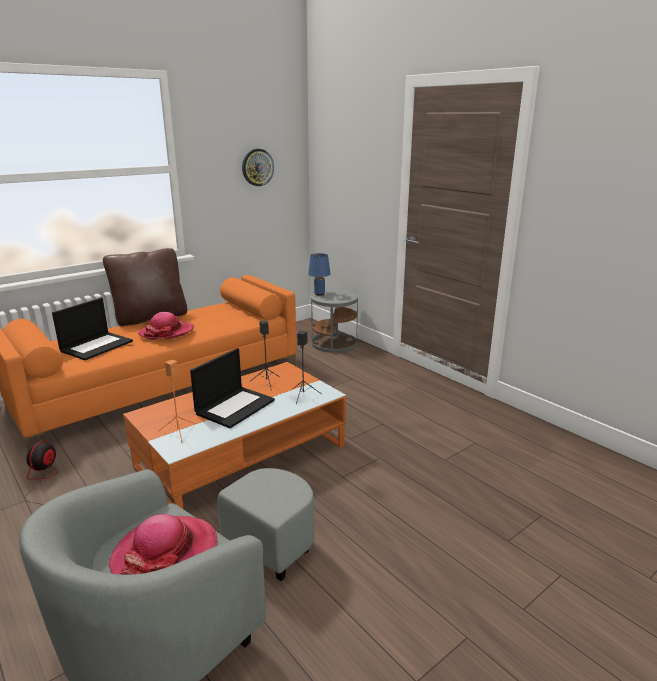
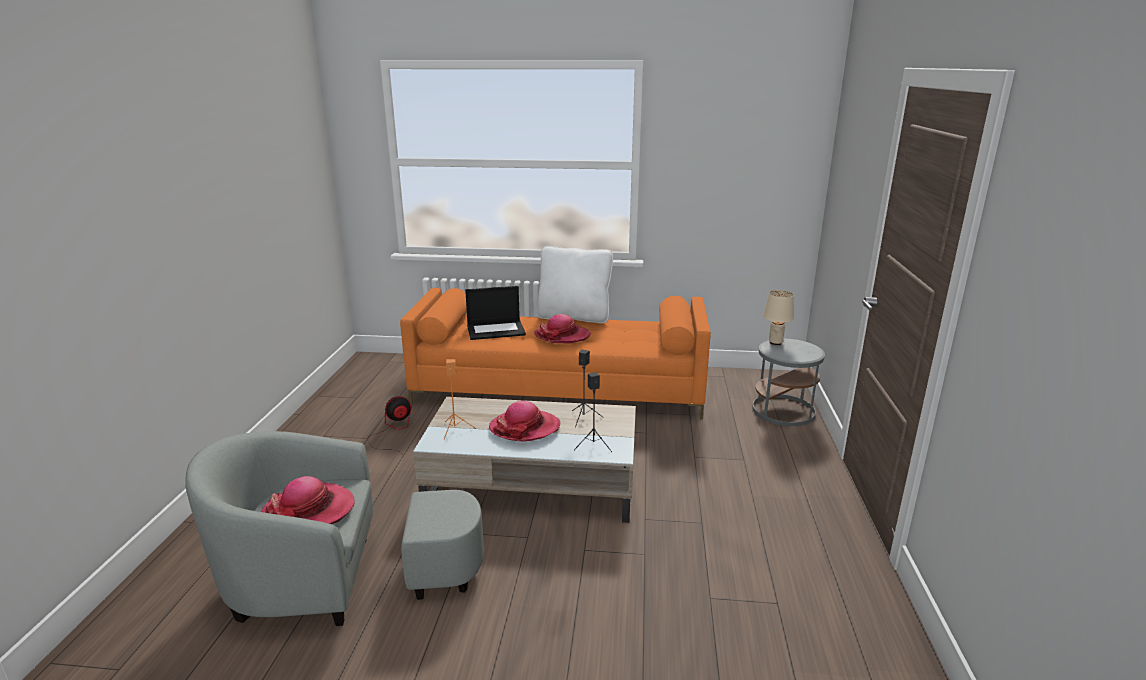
camera: 45 degrees right, 0 degrees up
(150, 317) = (574, 317): brown pillow -> white pillow
(235, 406) = (524, 428): laptop -> hat
(242, 455) = (532, 482): orange coffee table -> beige coffee table
(257, 167) = (746, 171): wall clock -> none
(319, 294) = (775, 342): blue table lamp -> beige table lamp

